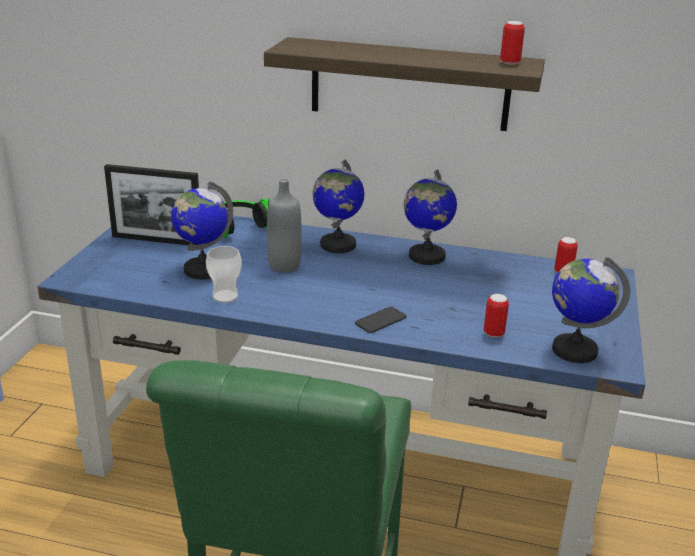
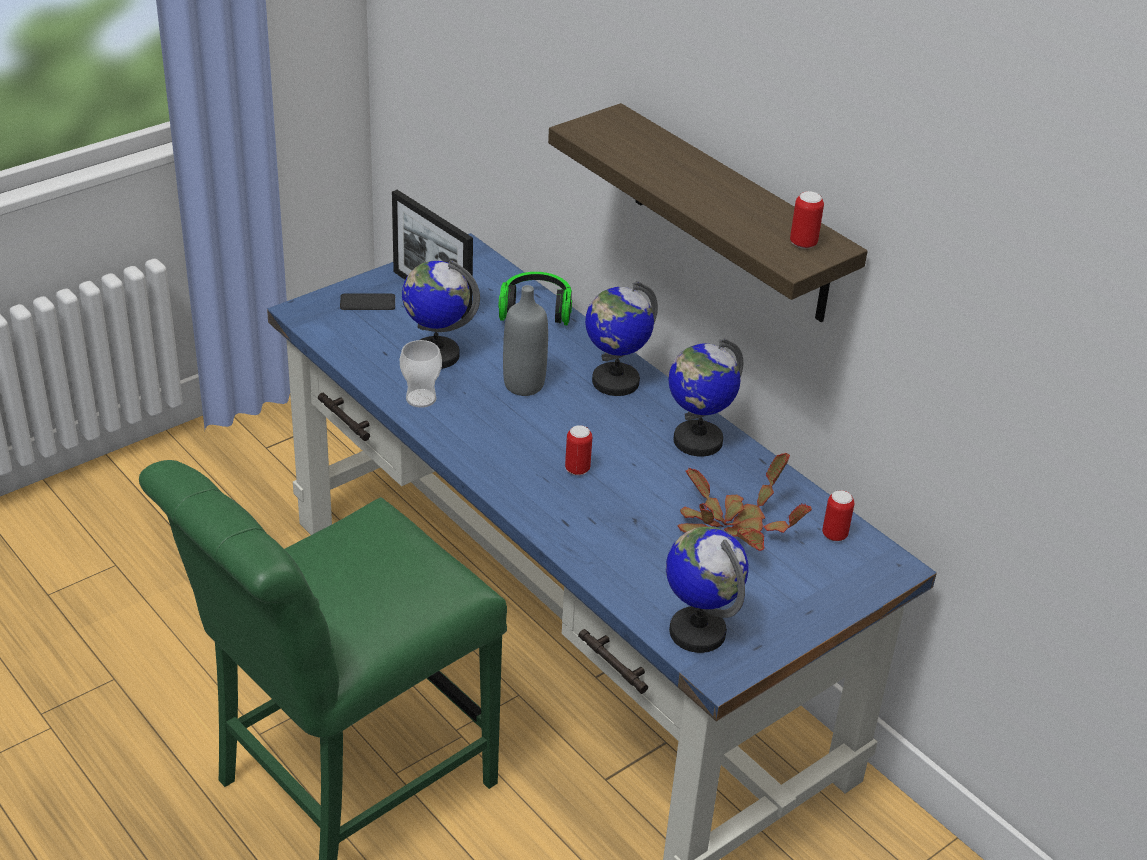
camera: 35 degrees right, 10 degrees up
(380, 320) = (540, 498): phone -> phone (367, 303)
(493, 333) = (638, 570): can -> can (577, 469)
(508, 291) = (730, 528): none -> potted plant

